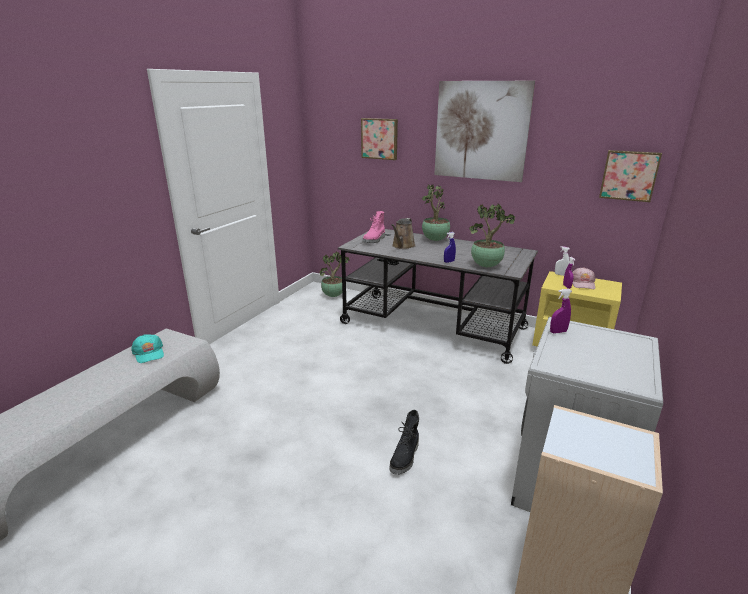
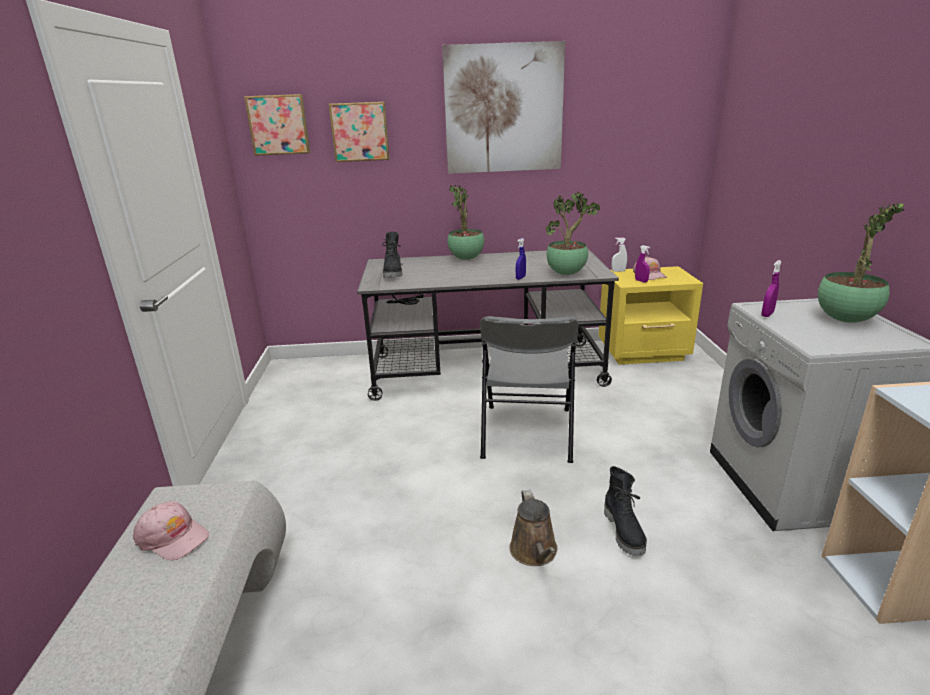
camera: 30 degrees left, 0 degrees up
(149, 353) = (173, 537): turquoise cap -> pink cap
(334, 295) = (322, 369): potted plant -> potted plant (845, 319)
(374, 240) = (393, 273): pink boot -> black boot
(402, 246) = (439, 273): brown watering can -> brown watering can (535, 552)
(413, 375) = (527, 433): none -> grey chair
(629, 175) = (673, 146): picture -> picture (278, 125)

